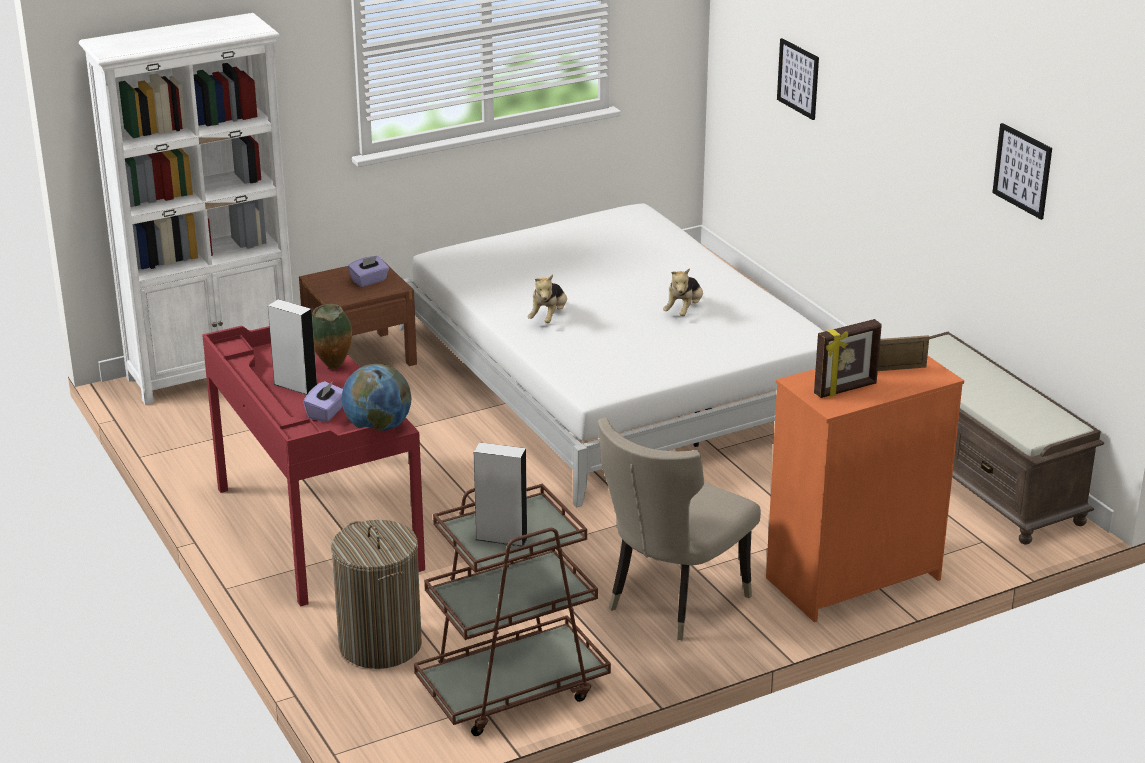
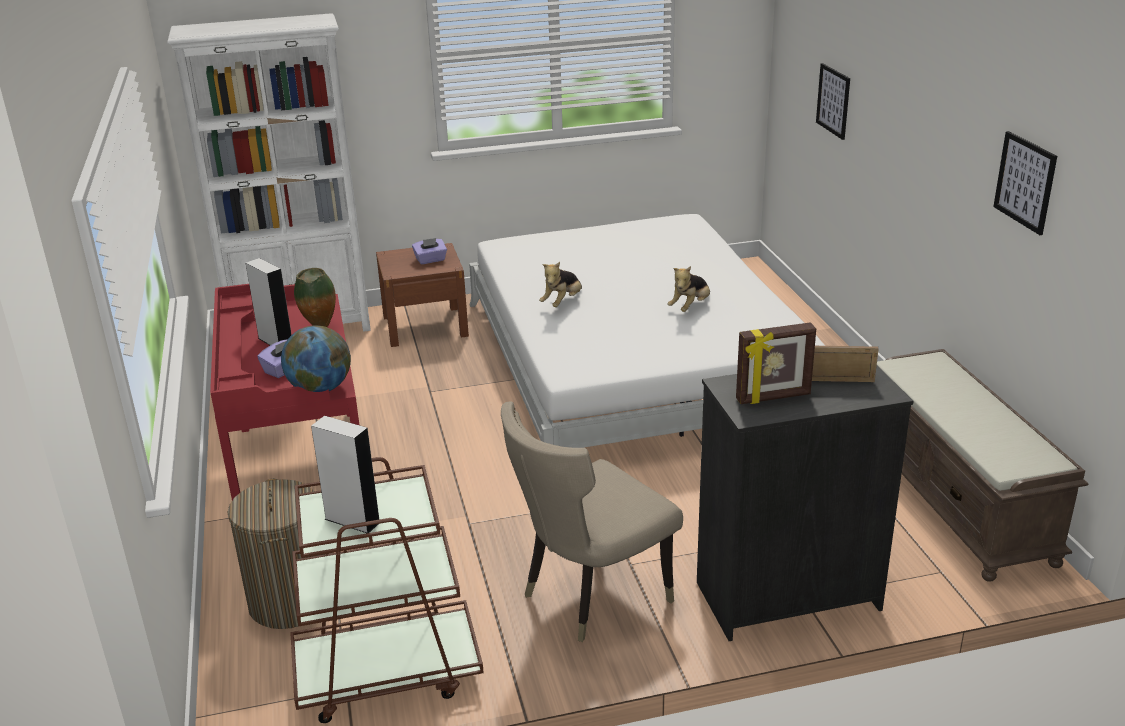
camera: 15 degrees right, 0 degrees up
(852, 578) = (787, 595): orange dresser -> black dresser

